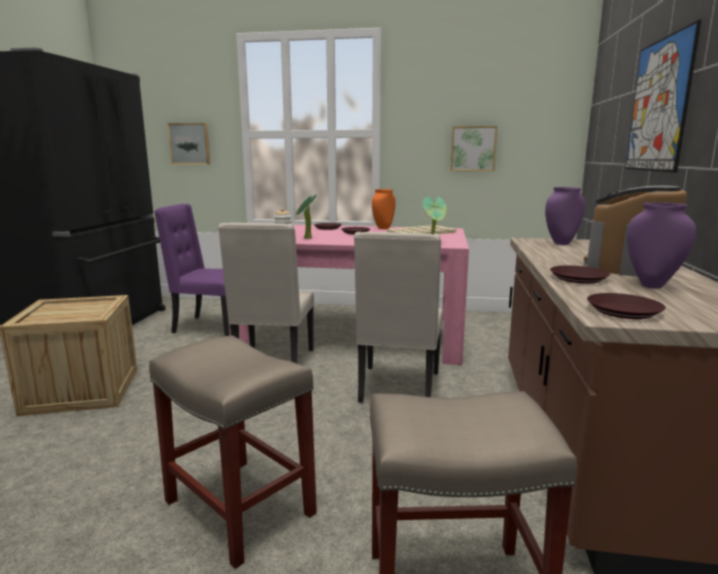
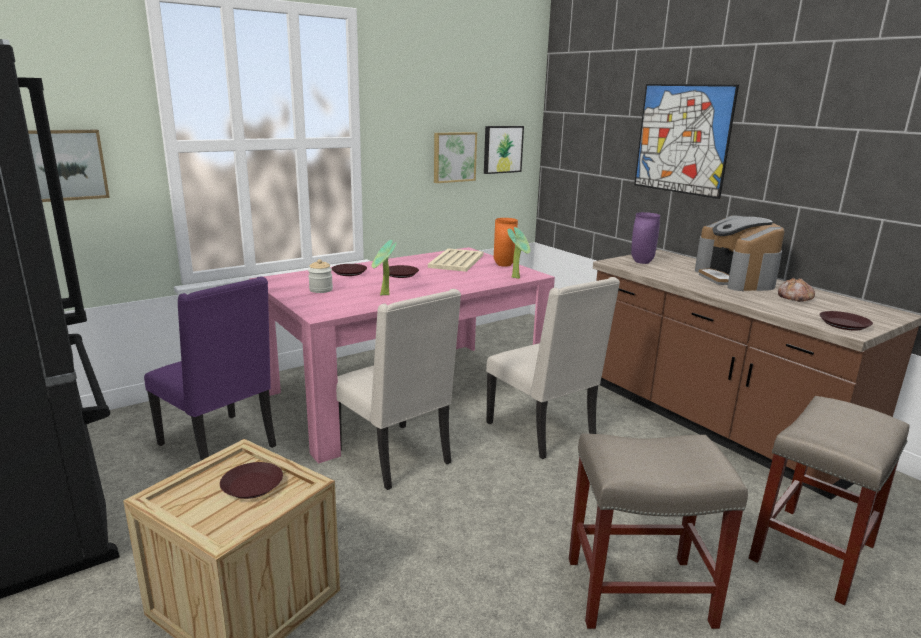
camera: 45 degrees left, 5 degrees up
(210, 327) = (221, 446): purple chair -> purple chair turned 105 degrees counterclockwise
(383, 228) = (405, 261): orange vase -> orange vase (504, 265)
(532, 143) = (502, 149): none -> picture
(578, 278) = (756, 301): brown plate -> brown plate (253, 485)
(651, 286) = (794, 297): purple vase -> bread

